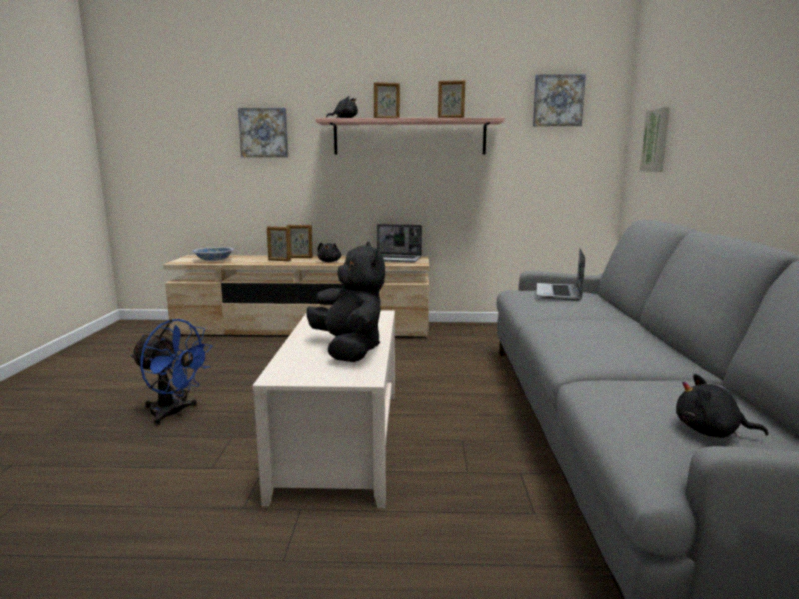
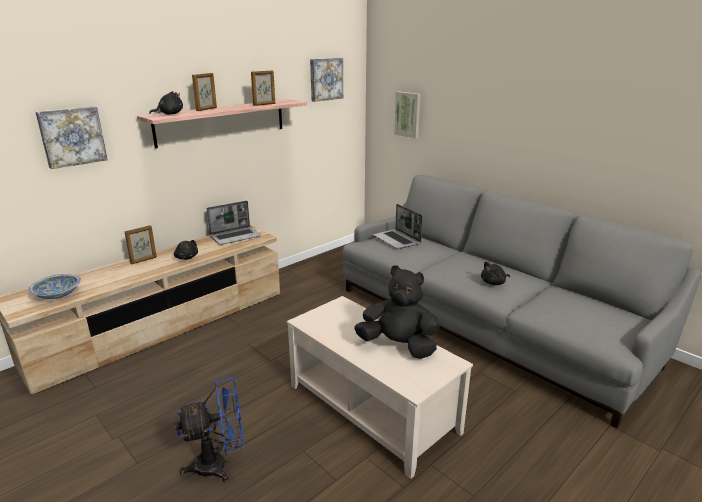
camera: 45 degrees left, 10 degrees up
(279, 260) = (133, 271): picture frame -> none
(711, 432) = (607, 320): black plush toy -> black plush toy (494, 283)

